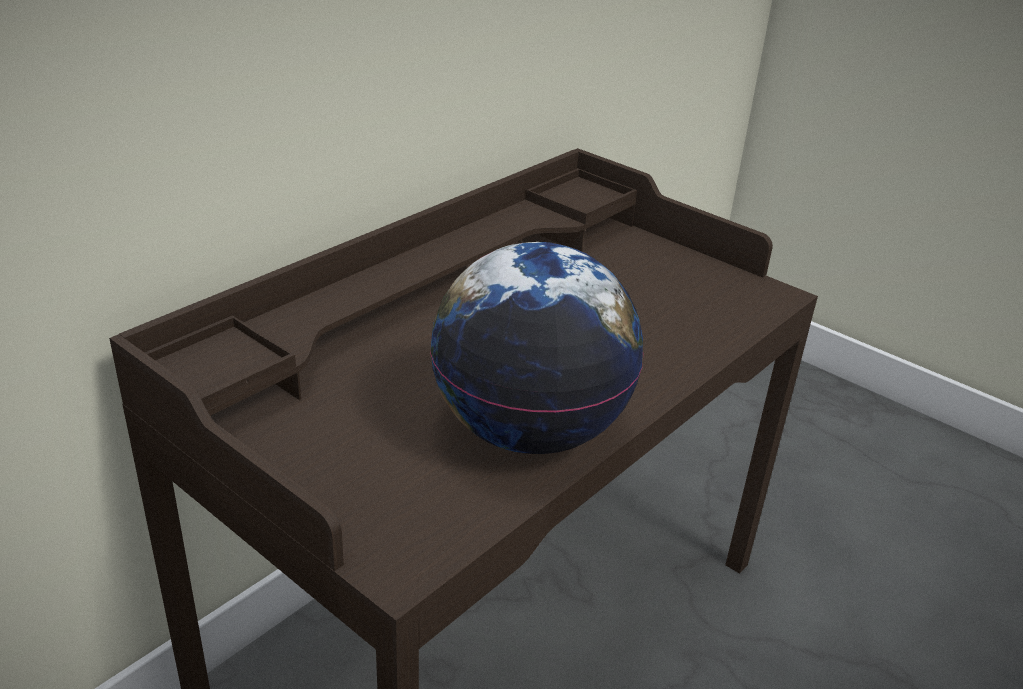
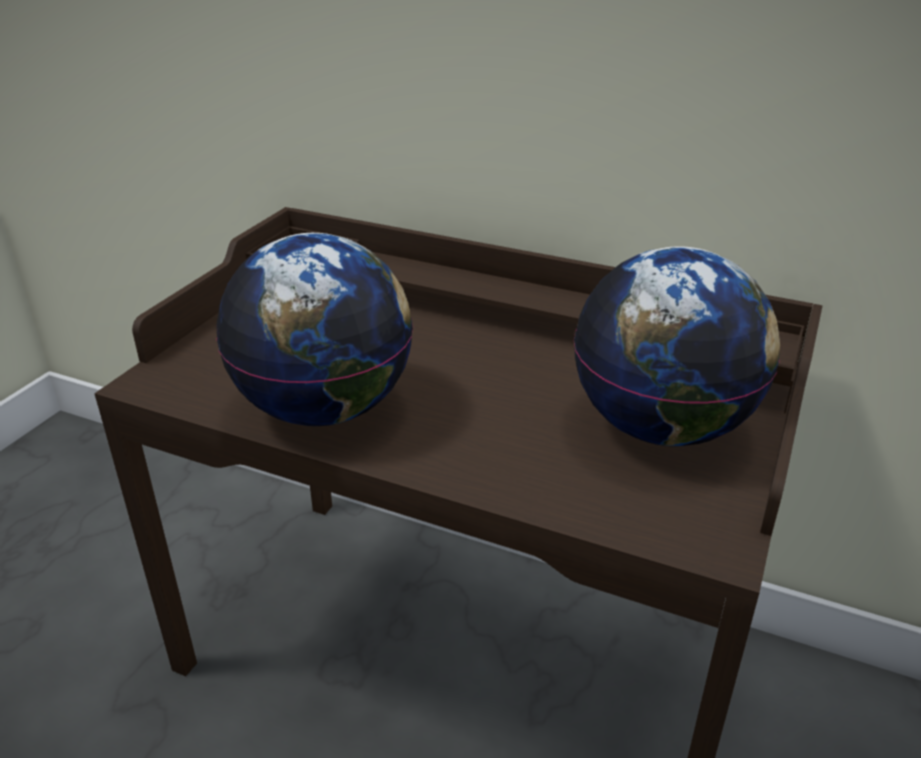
camera: 75 degrees right, 0 degrees up
(633, 273) = (662, 427): none -> globe

